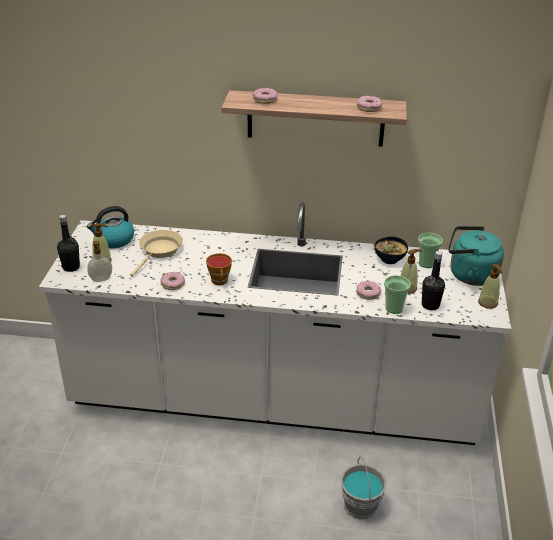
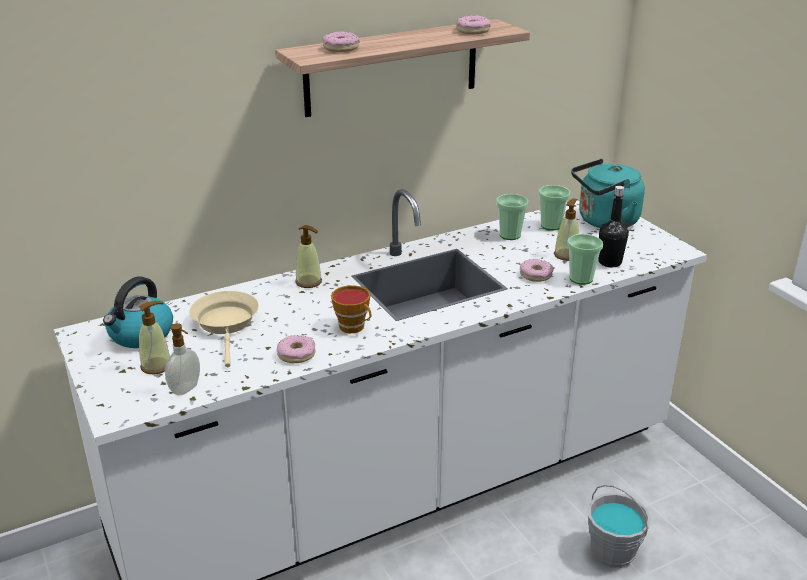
camera: 35 degrees left, 5 degrees down
(71, 267) = (117, 392): black bottle -> none
(389, 259) = (510, 235): bowl -> cup
(488, 303) = (656, 240): soap dispenser -> soap dispenser (309, 282)

